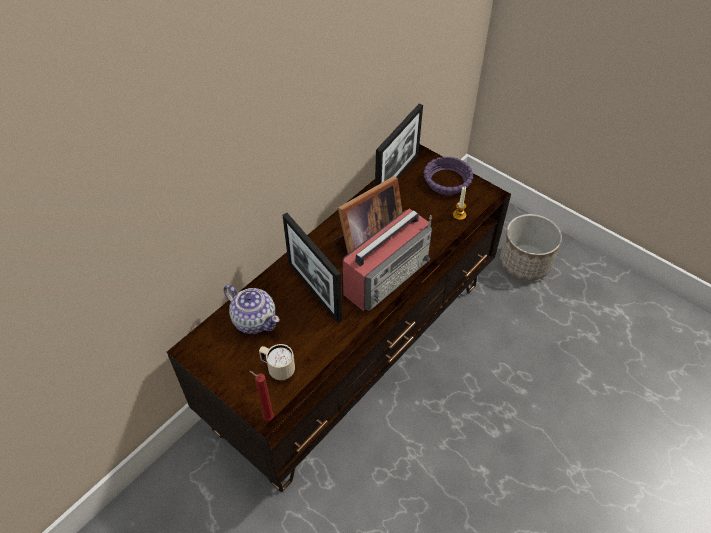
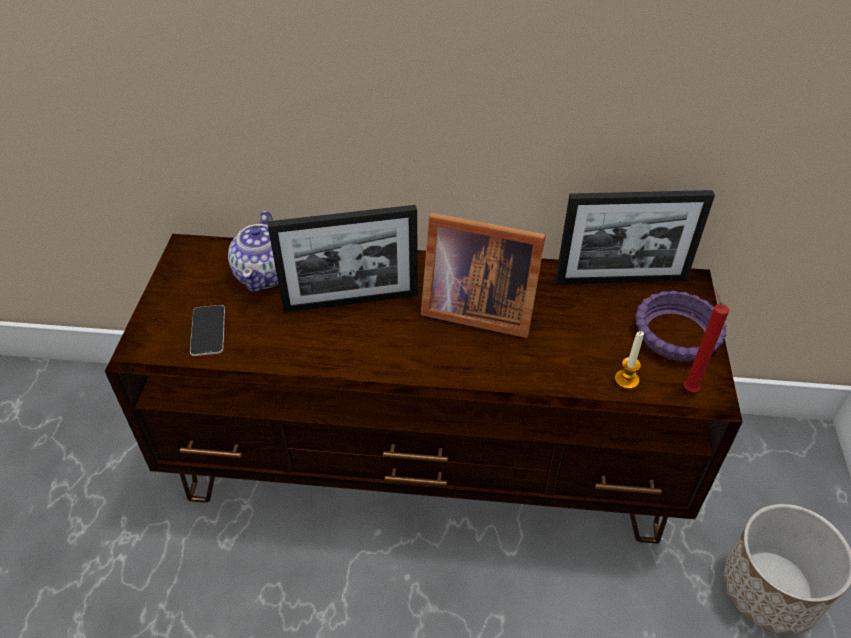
camera: 55 degrees right, 5 degrees down
(267, 417) = (133, 356): red candle -> red candle (688, 388)
(278, 369) = (208, 331): beige mug -> phone
(314, 290) = (351, 301): picture frame -> picture frame turned 120 degrees counterclockwise
(387, 276) = (437, 357): radio -> none

